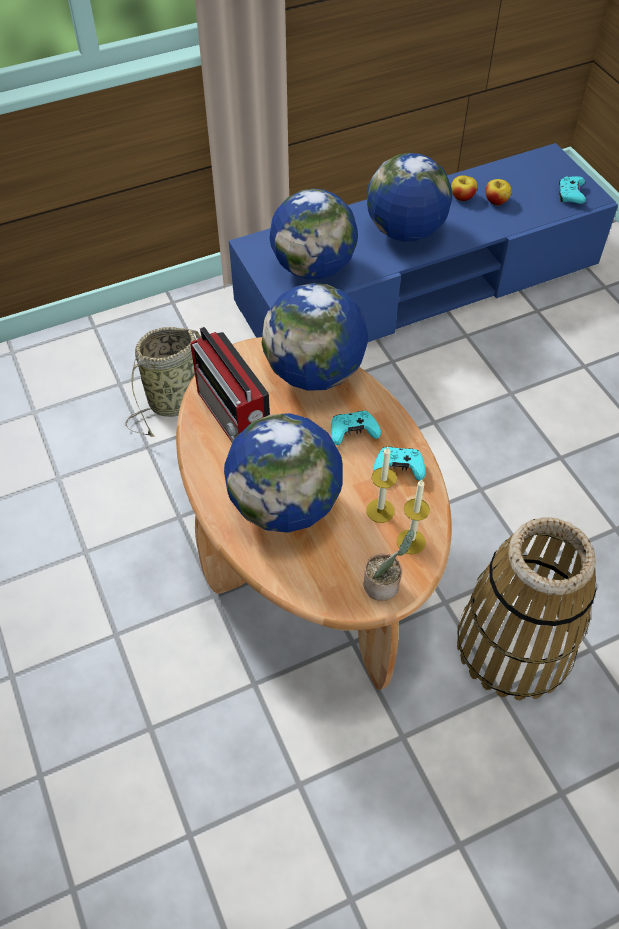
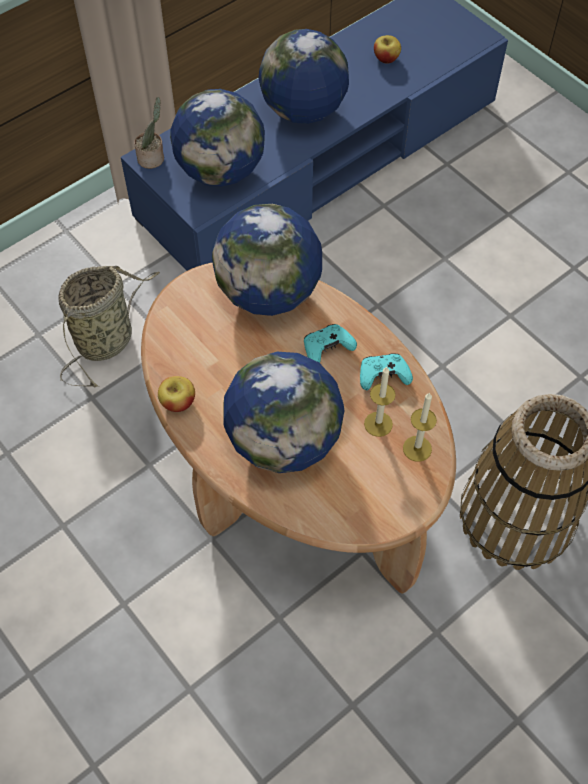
camera: 15 degrees left, 5 degrees up
(234, 419) = (203, 361): radio -> none
(384, 585) = (404, 498): potted plant -> potted plant (153, 158)
(462, 197) = (350, 60): apple -> apple (178, 402)
(570, 195) = (458, 38): turquoise game controller -> none

